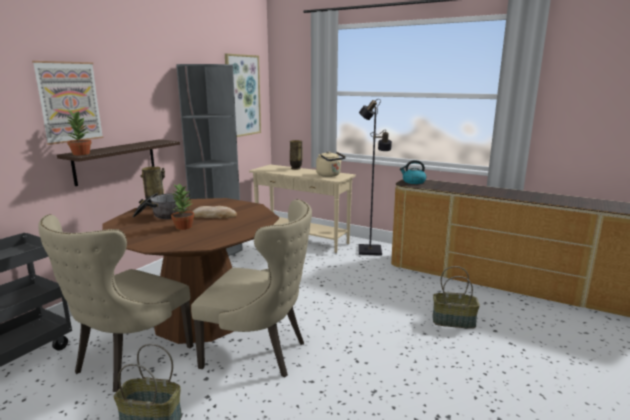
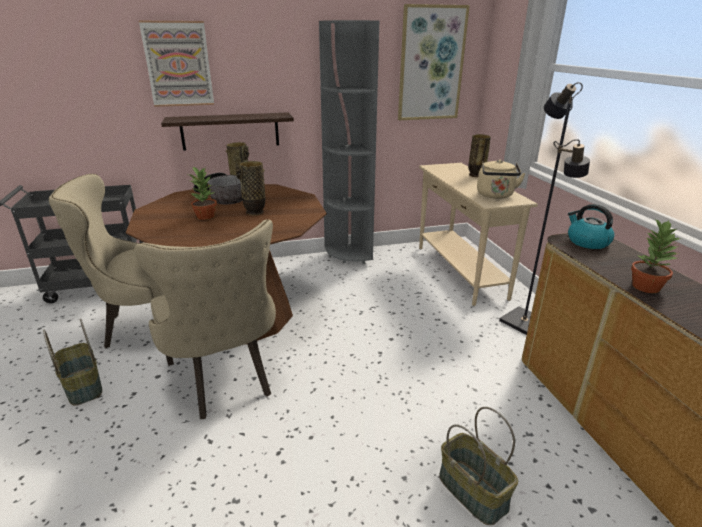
camera: 45 degrees right, 10 degrees up
(81, 154) = (176, 119): potted plant -> potted plant (645, 286)
(214, 215) = (254, 212): bread -> vase

